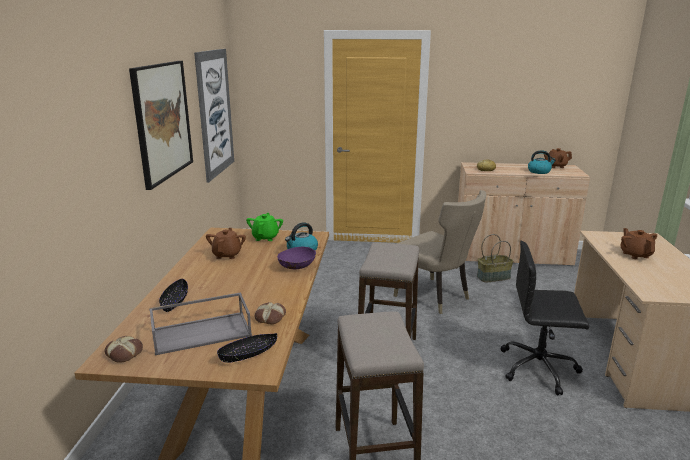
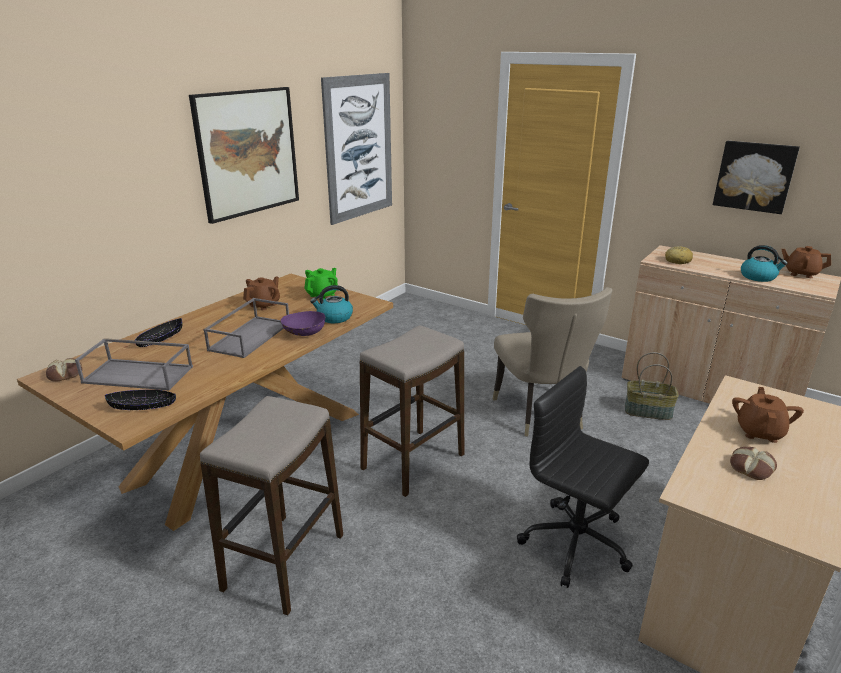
camera: 30 degrees right, 5 degrees up
(254, 279) = (250, 336): none -> grey tray
(269, 317) = (208, 377): bread -> bread (750, 467)
(517, 108) = (754, 176): none -> picture

